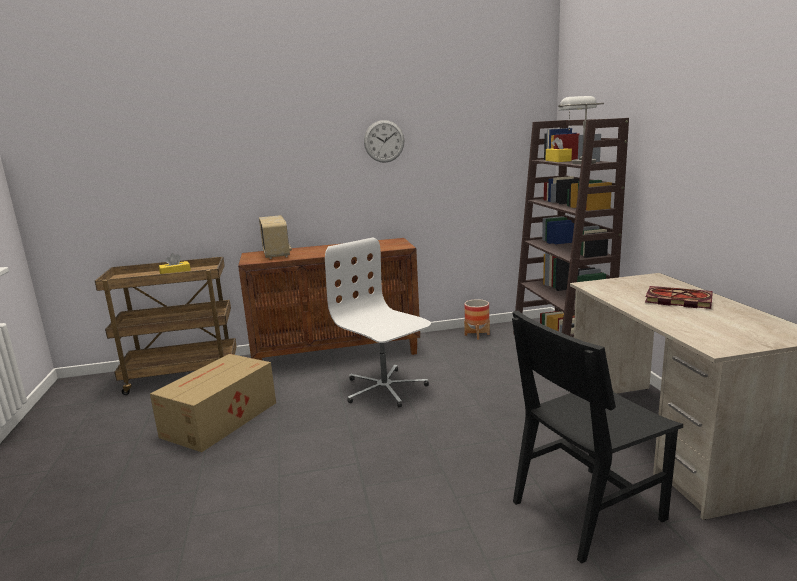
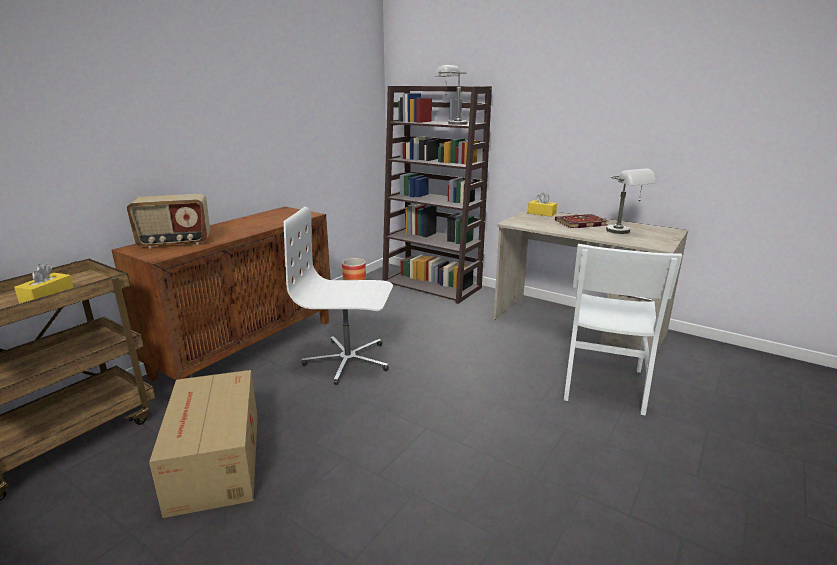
camera: 45 degrees left, 5 degrees up
(277, 254) = (175, 243): radio -> radio turned 135 degrees clockwise
(384, 141) = (258, 100): wall clock -> none
(558, 161) = (422, 122): yellow tissue box -> yellow tissue box (541, 213)
(587, 510) = (603, 384): black chair -> white chair
(710, 321) = (624, 232): none -> grey table lamp

